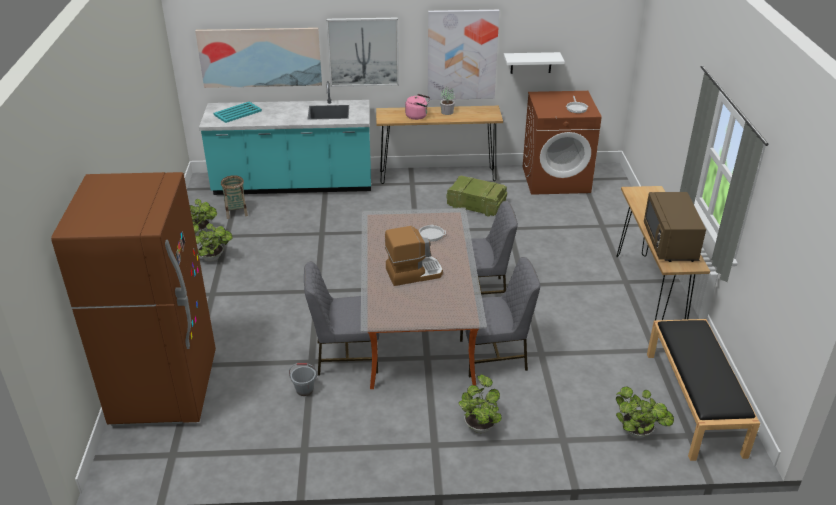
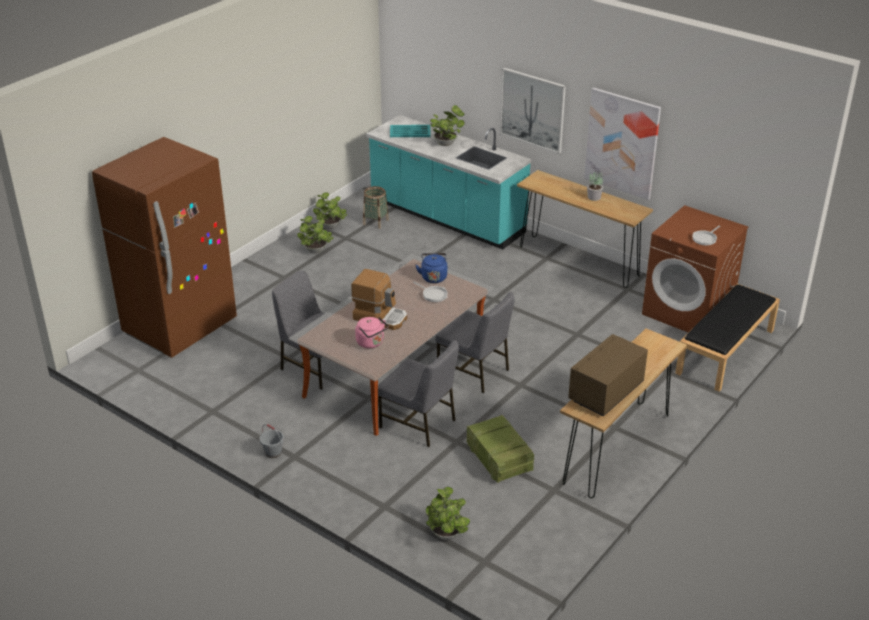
camera: 40 degrees right, 0 degrees up
(260, 57) = (446, 86): picture -> none
(304, 390) = (260, 374): grey bucket -> grey bucket (273, 452)
(408, 221) = (433, 277): none -> blue kettle
(418, 116) = (562, 191): pink kettle -> pink kettle (371, 343)
(477, 205) = (577, 301): crate -> crate (499, 459)
(480, 425) = (341, 462): potted plant -> potted plant (446, 143)
(531, 63) = (690, 174): white shelf -> none
(695, 403) = (525, 544): black bench -> black bench (725, 352)

